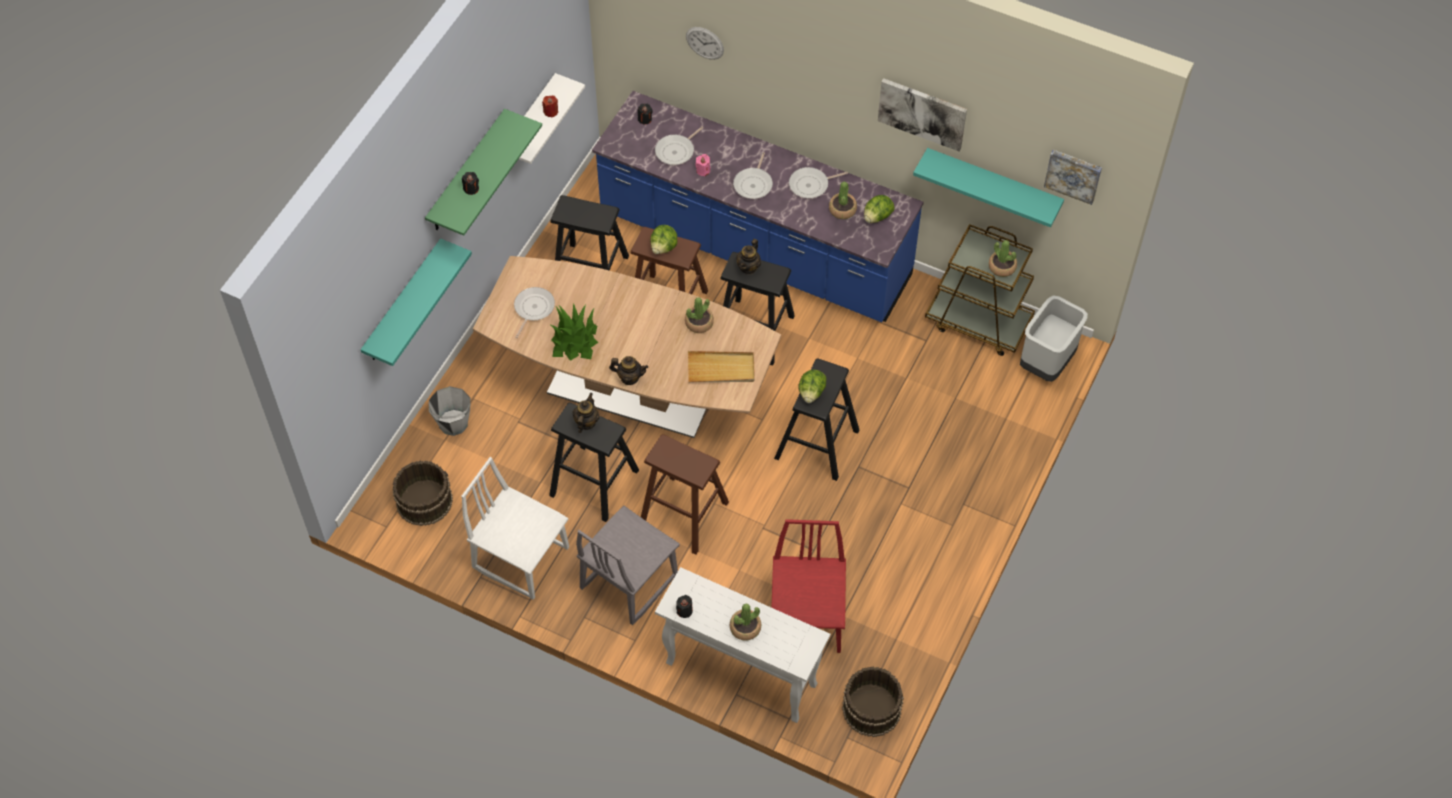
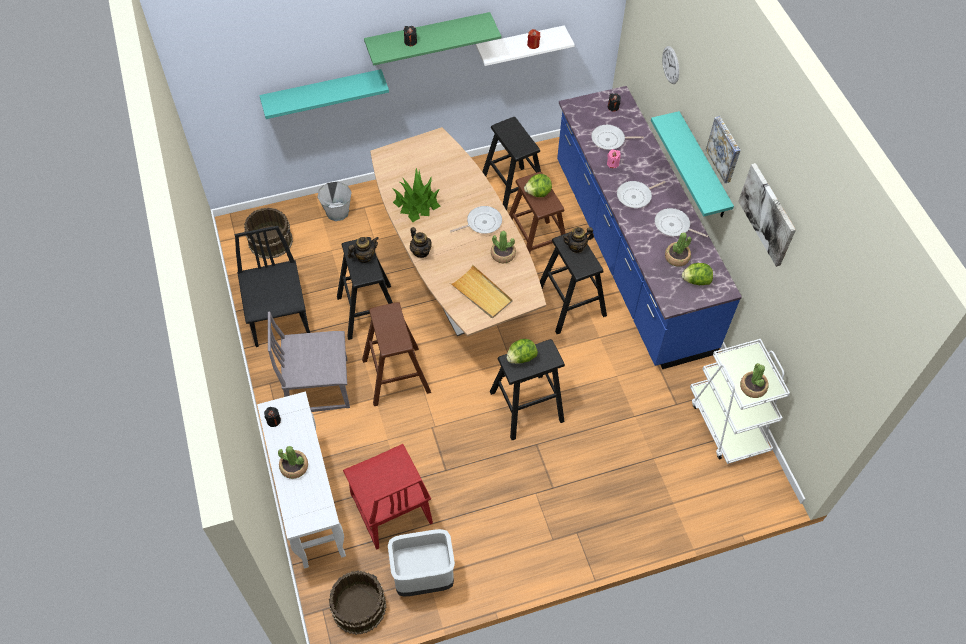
camera: 45 degrees right, 0 degrees up
(521, 557) = (280, 317): white chair -> black chair
(533, 309) = (416, 166): frying pan -> frying pan (482, 223)
(807, 618) = (390, 509): red chair -> red chair turned 105 degrees clockwise
(978, 322) = (728, 423): brown cart -> white cart
(993, 184) = (788, 314): turquoise shelf -> turquoise shelf (702, 167)
(1047, 363) = (746, 492): grey trash can -> grey trash can (423, 579)
(1073, 175) = (842, 348): picture -> picture (725, 149)

